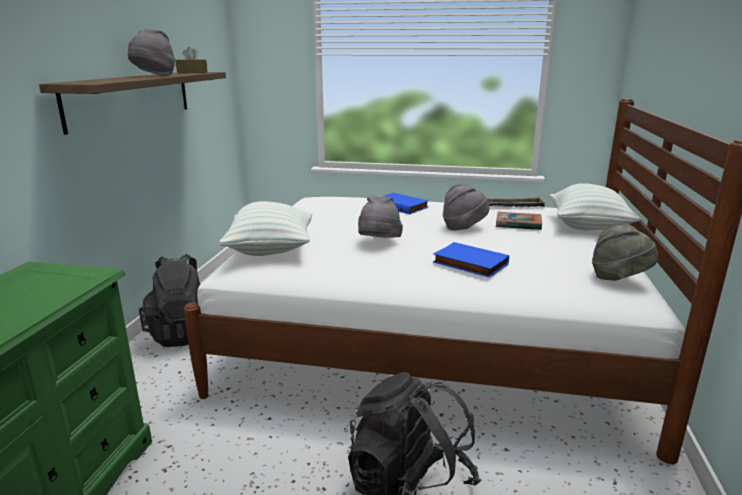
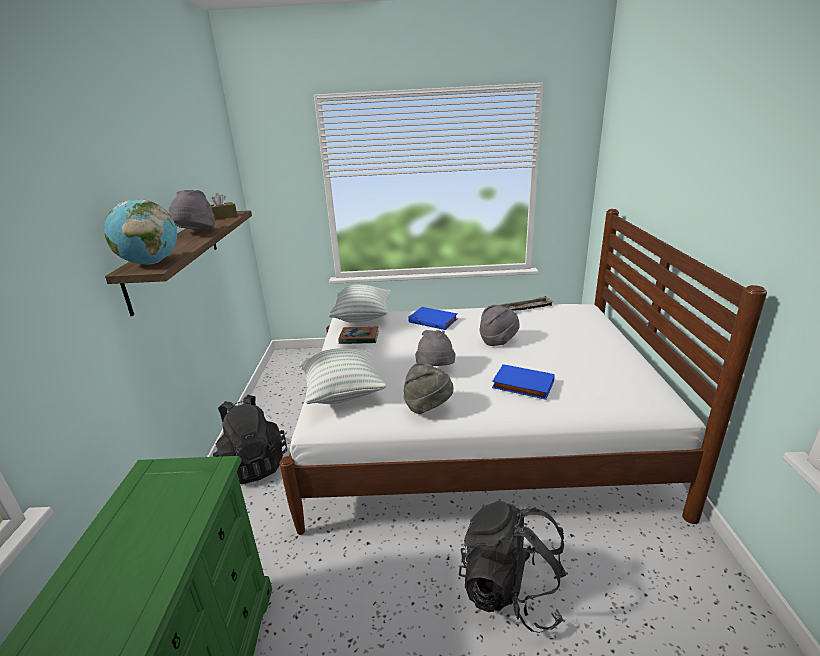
camera: 10 degrees left, 5 degrees up
(88, 81) = (150, 263): none -> globe
(518, 224) = (540, 331): book -> book (359, 338)
(588, 227) = (595, 325): pillow -> pillow (362, 317)
(619, 278) = (644, 383): grey hat -> grey hat (428, 407)

